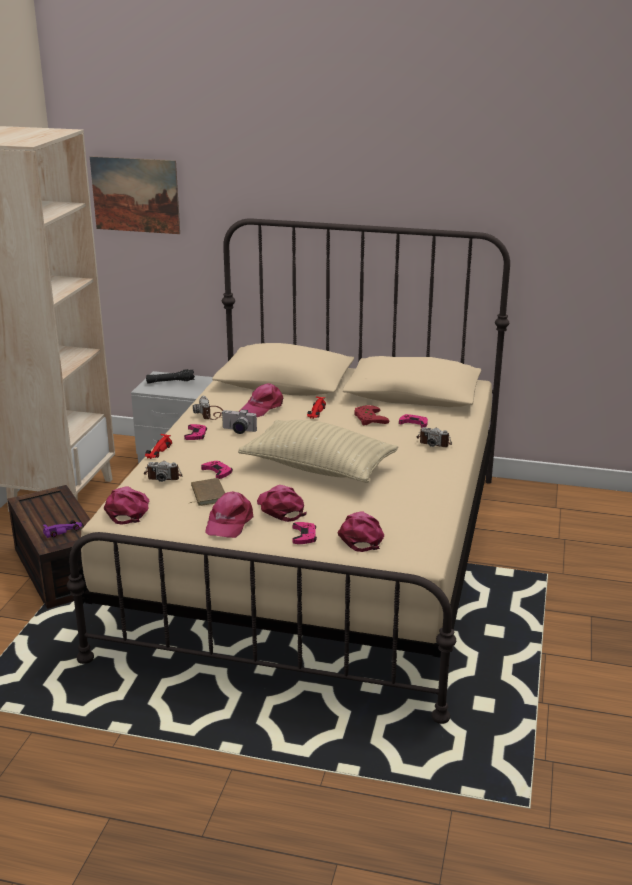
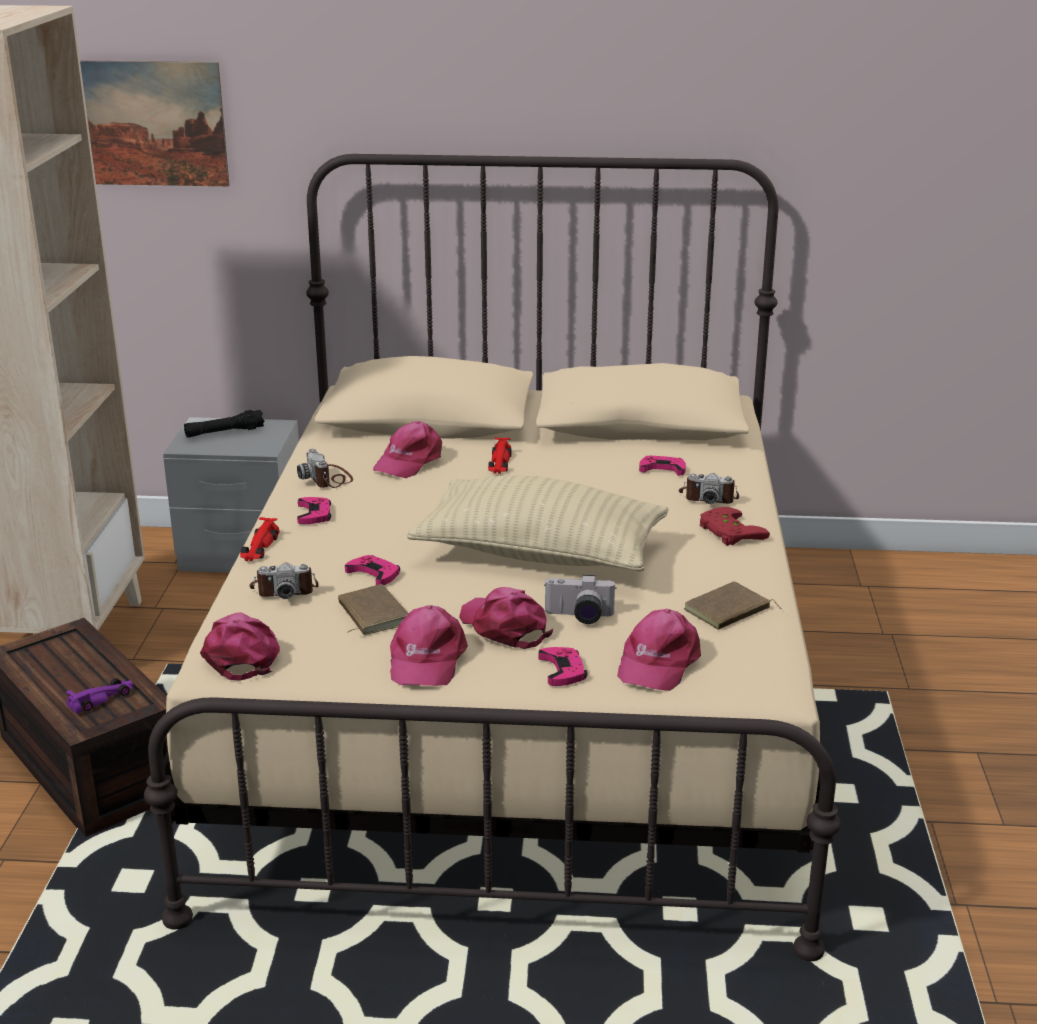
camera: 10 degrees left, 0 degrees up
(238, 431) = (383, 503): camera -> camera (579, 617)
(361, 536) = (657, 662): pink cap -> pink cap turned 150 degrees counterclockwise
(368, 418) = (587, 467): red game controller -> red game controller (728, 532)
(416, 511) = (728, 611): none -> brown book

